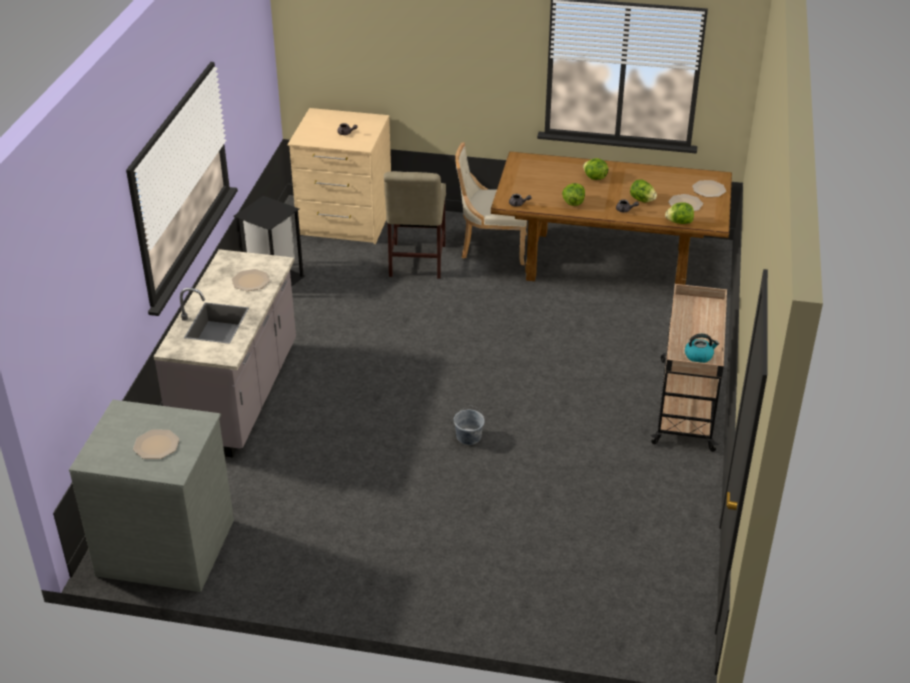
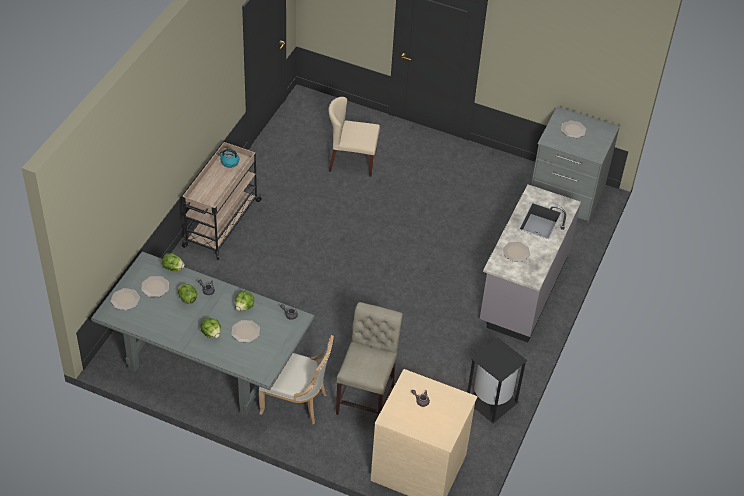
camera: 170 degrees left, 10 degrees up
(468, 437) = (374, 228): grey bucket -> none
(541, 533) = (352, 161): none -> beige chair
(559, 184) = (245, 331): none -> plate
(608, 263) = (205, 363): brown dining table -> grey dining table

